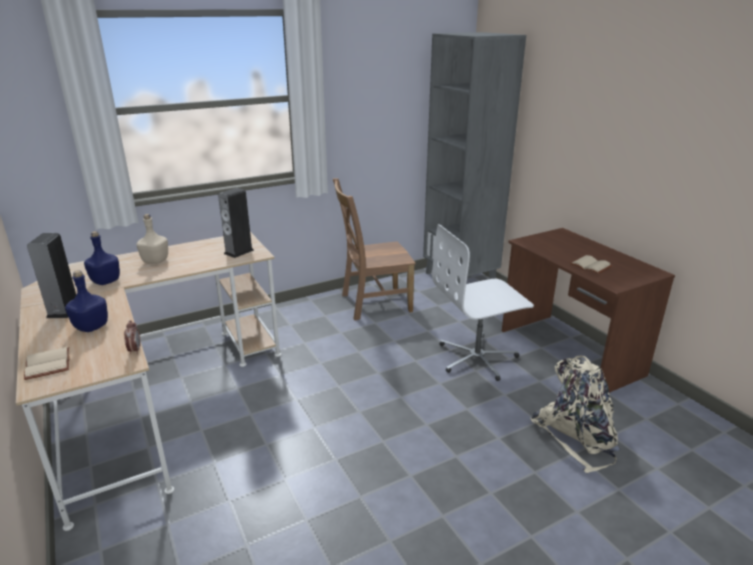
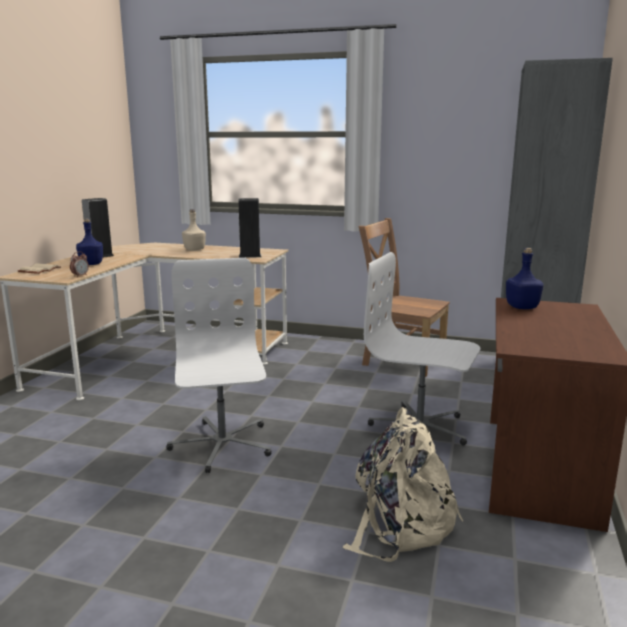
camera: 45 degrees right, 10 degrees down
(105, 281) = (147, 251): blue bottle -> blue bottle (521, 307)
(388, 451) = (221, 445): none -> white office chair
(589, 266) = (531, 331): beige book -> none

